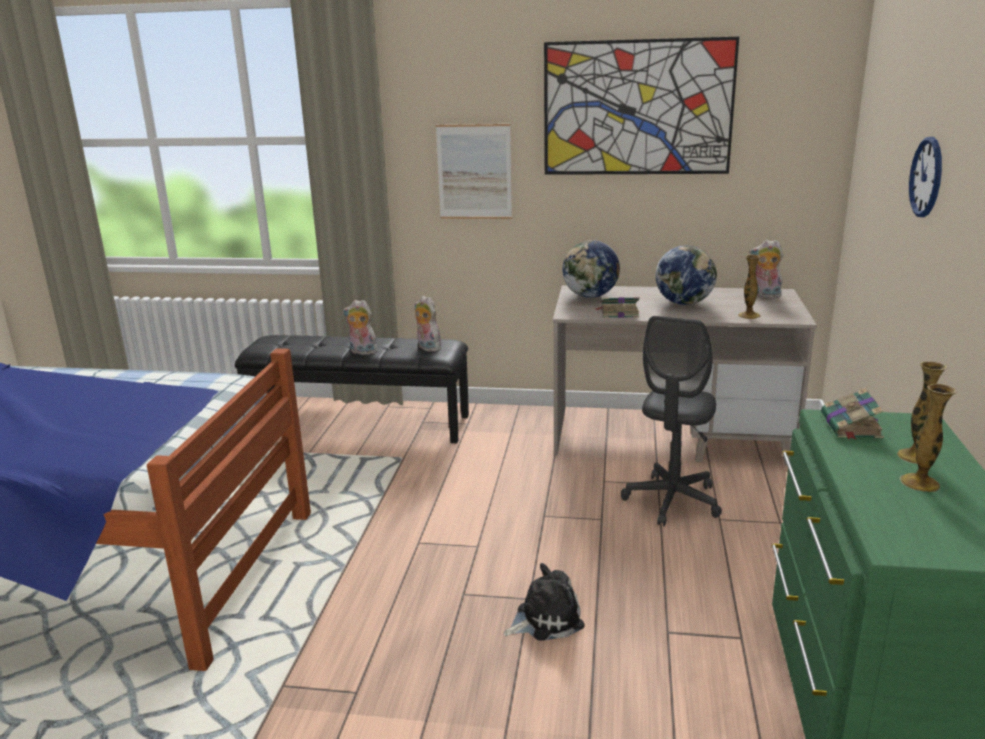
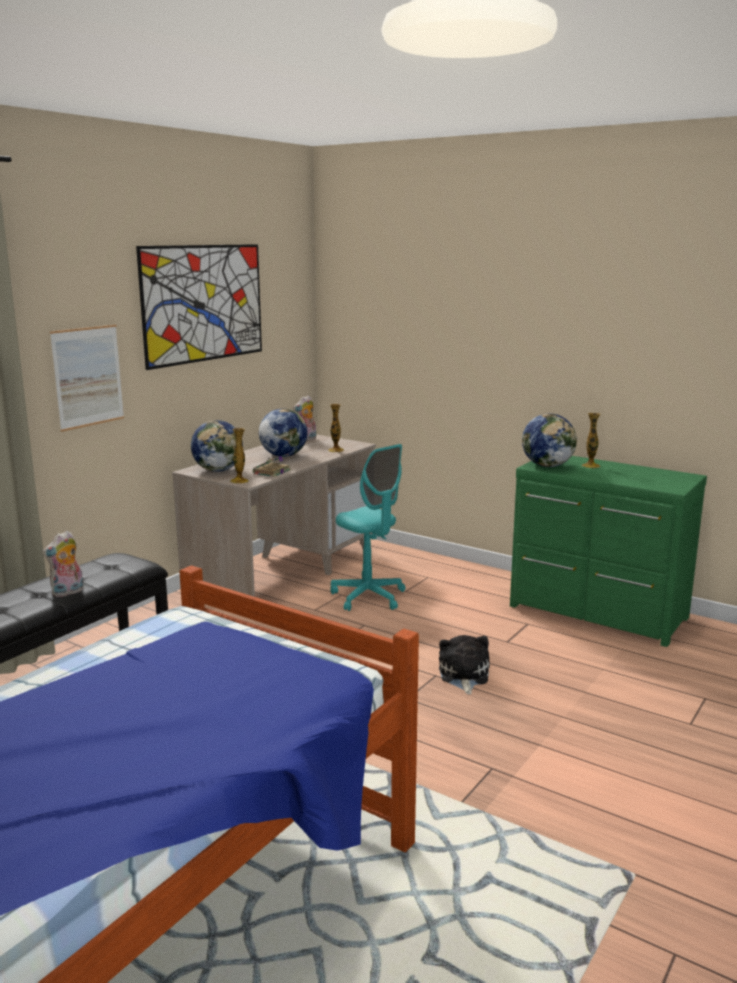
camera: 65 degrees left, 5 degrees down
(427, 348) = (113, 565): plush toy -> none
(672, 501) = (368, 597): grey office chair -> turquoise office chair
(851, 426) = (548, 466): book -> globe
(919, 483) = (617, 472): vase -> vase (239, 481)
(926, 177) = (459, 329): wall clock -> none

